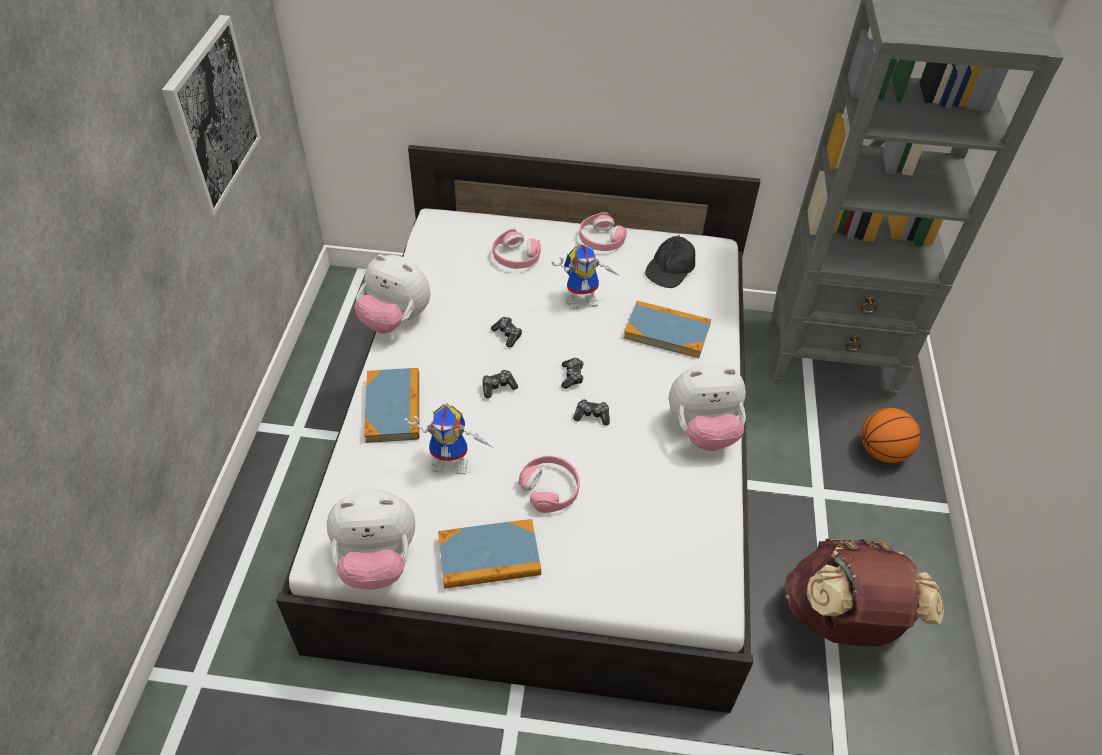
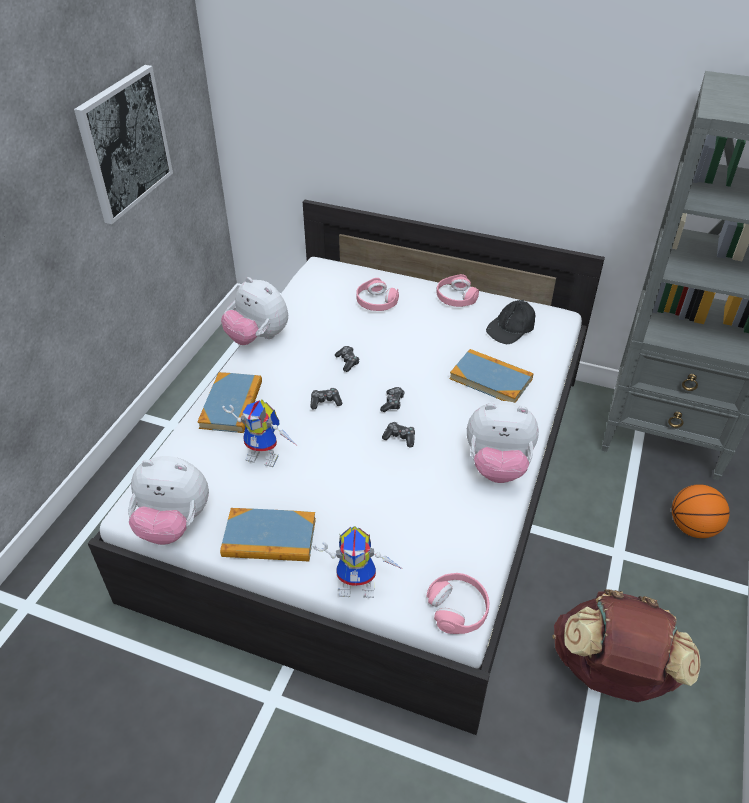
camera: 15 degrees right, 5 degrees down
(550, 488) = (342, 491): pink headphones -> pink headphones (458, 608)
(583, 299) = (424, 342): toy robot -> toy robot (360, 584)

